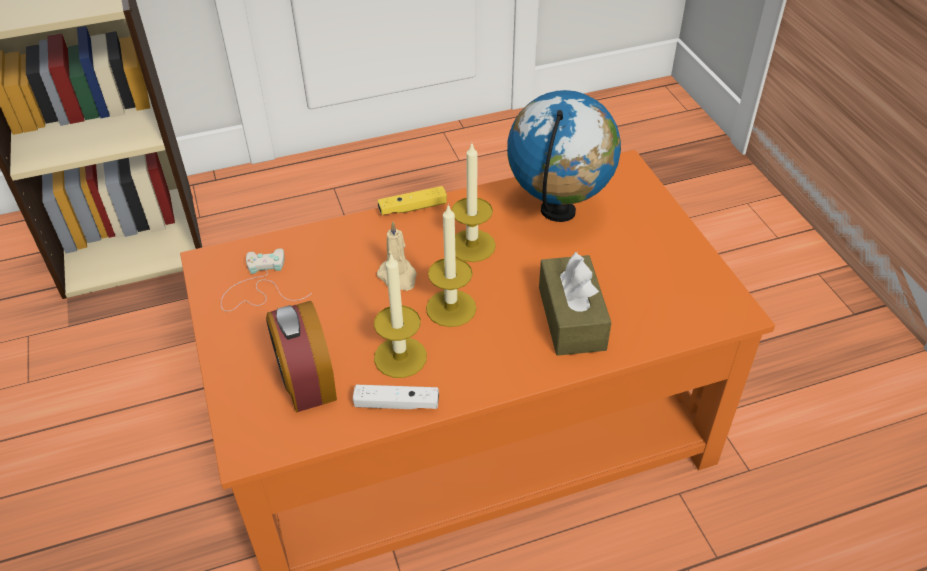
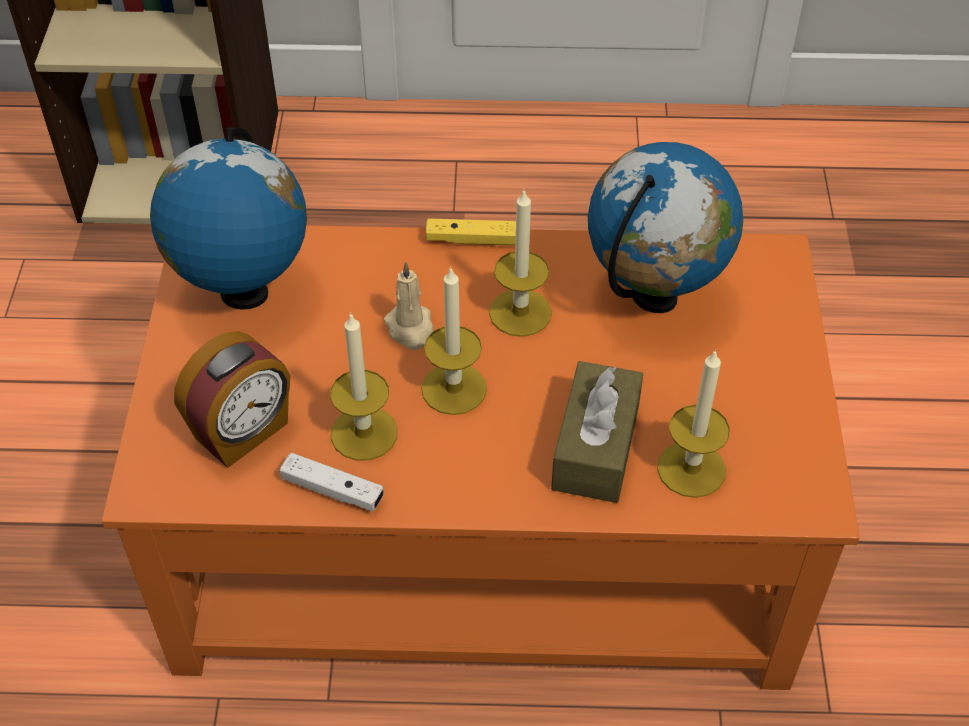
camera: 20 degrees right, 5 degrees up
(259, 286) = (243, 293): white game controller -> globe
(307, 383) = (243, 432): alarm clock -> alarm clock turned 135 degrees counterclockwise
(643, 313) = (691, 469): none -> candle

